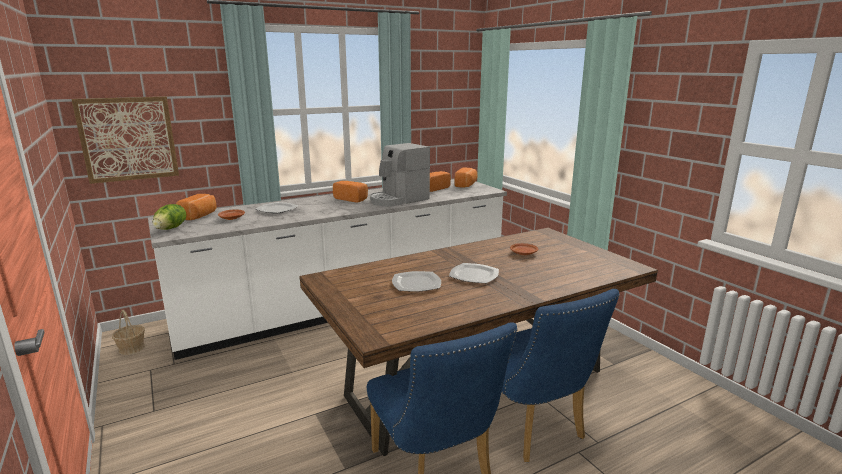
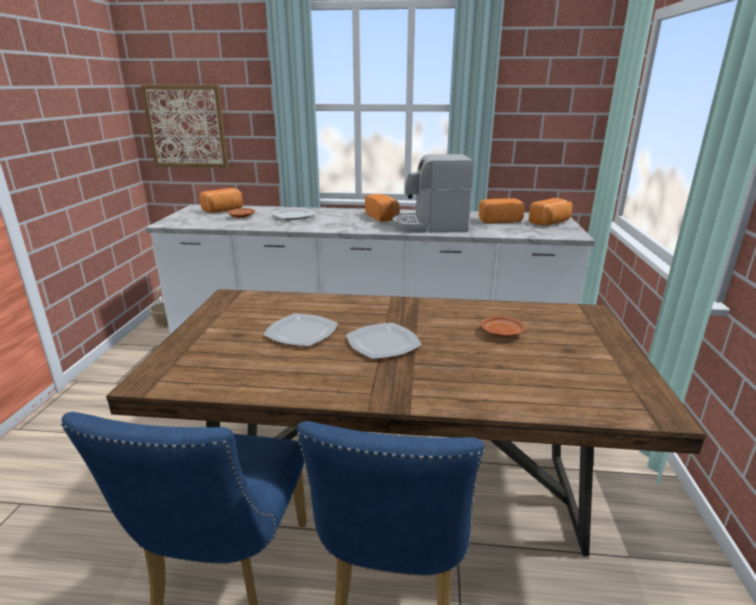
camera: 35 degrees right, 5 degrees up
(171, 228) = (182, 217): lettuce -> none

